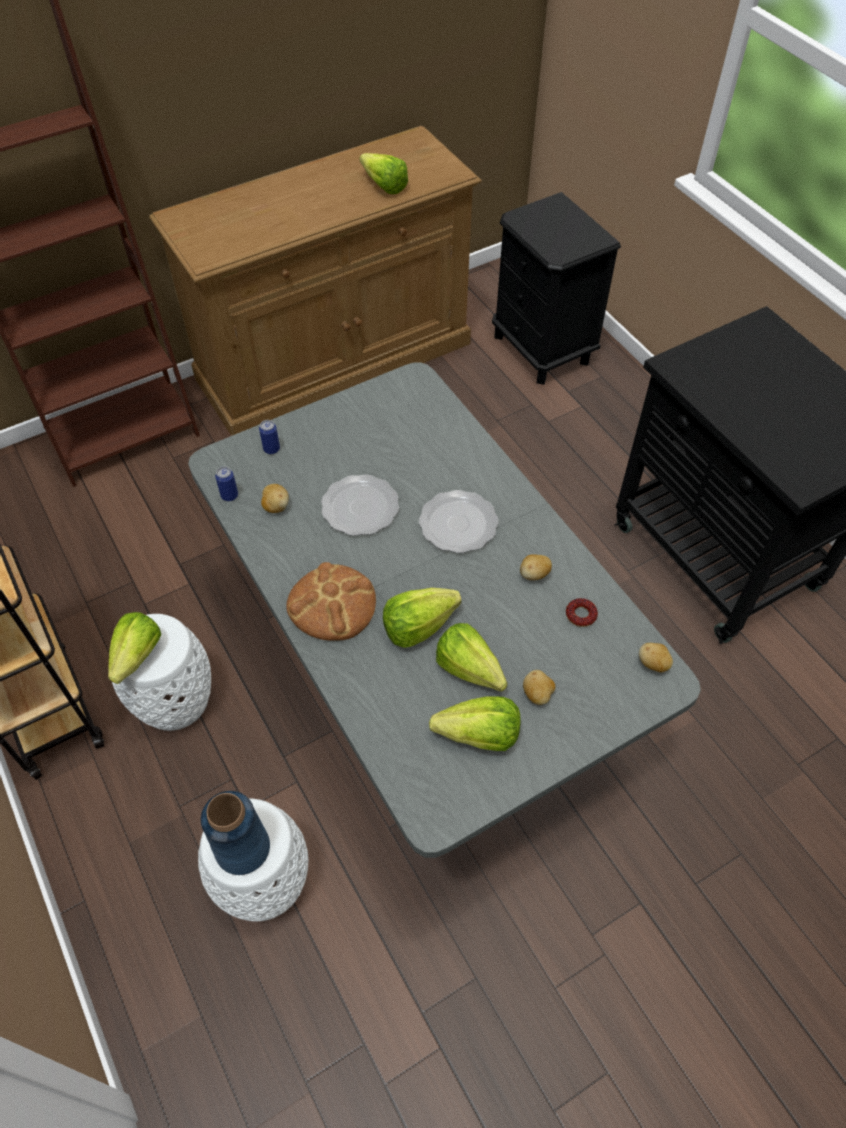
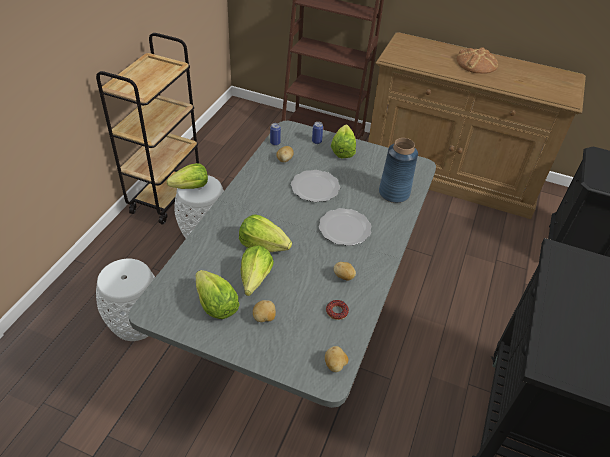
camera: 50 degrees right, 10 degrees down
(243, 848) = (119, 278): blue vase -> blue vase (394, 193)
(332, 604) = (246, 207): bread -> bread (476, 64)
(382, 184) = (521, 82): lettuce -> lettuce (344, 148)

